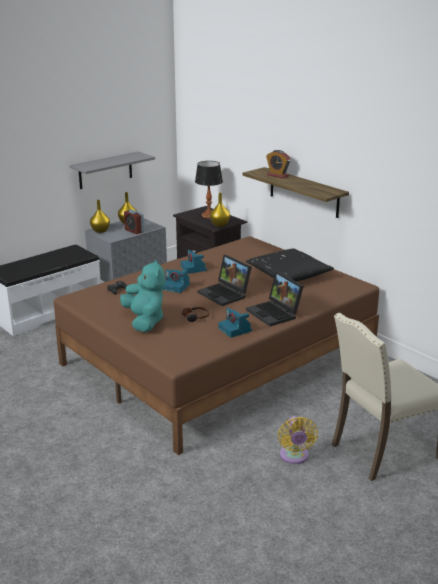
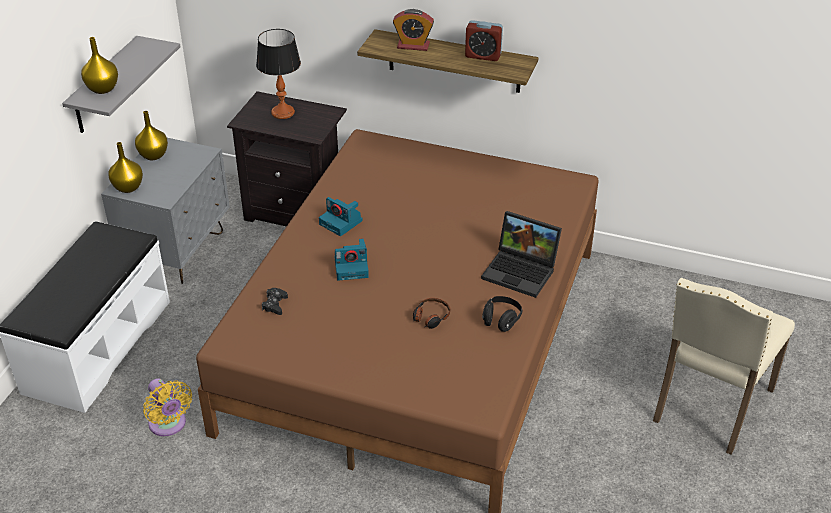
camera: 30 degrees left, 15 degrees up
(134, 231) = (182, 171): alarm clock -> alarm clock (483, 56)
(145, 321) = (372, 351): turquoise plush toy -> none
(219, 225) = (316, 128): yellow vase -> yellow vase (102, 89)
(225, 294) = (429, 258): laptop -> none
(235, 330) = (501, 320): camera -> black headphones
(288, 275) = (475, 192): black pillow -> none
(294, 457) = (629, 458): yellow fan -> yellow fan (169, 425)

